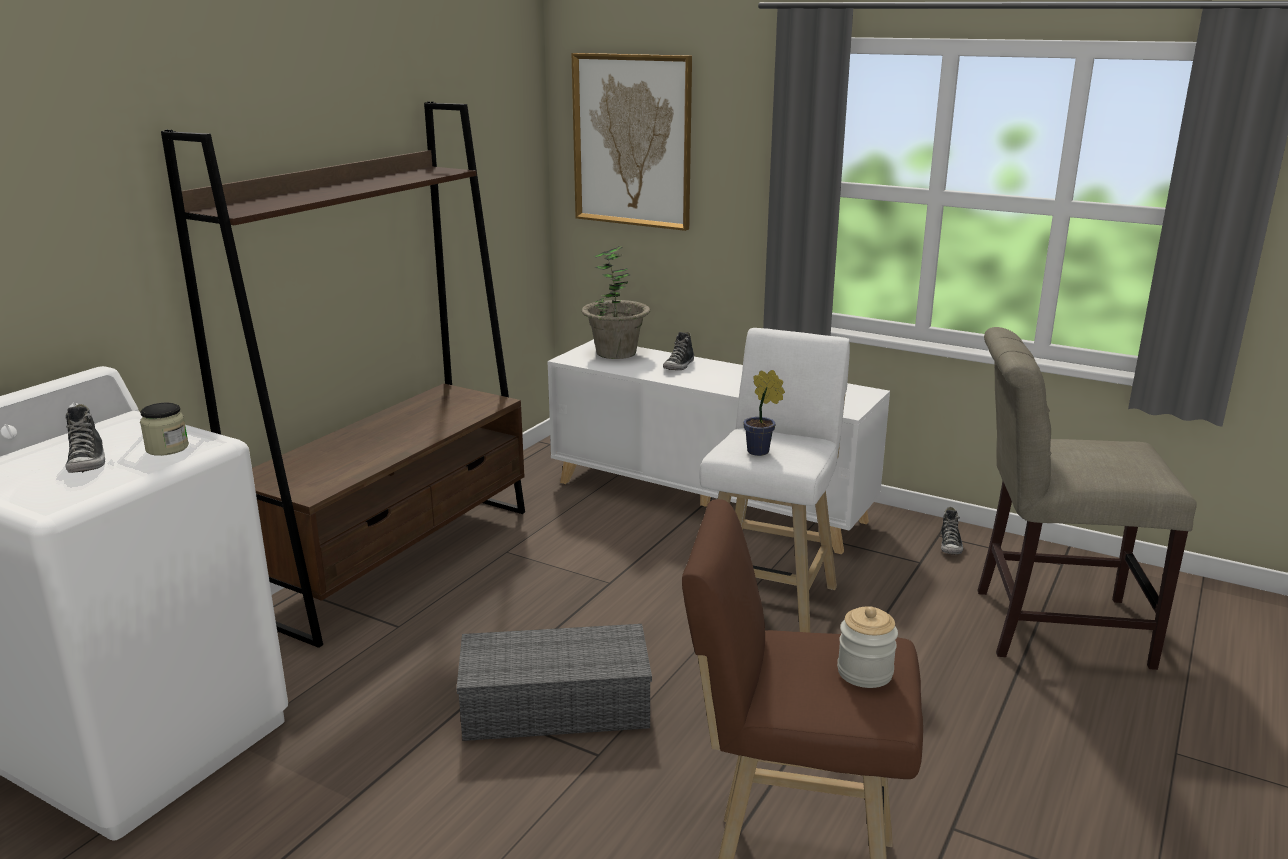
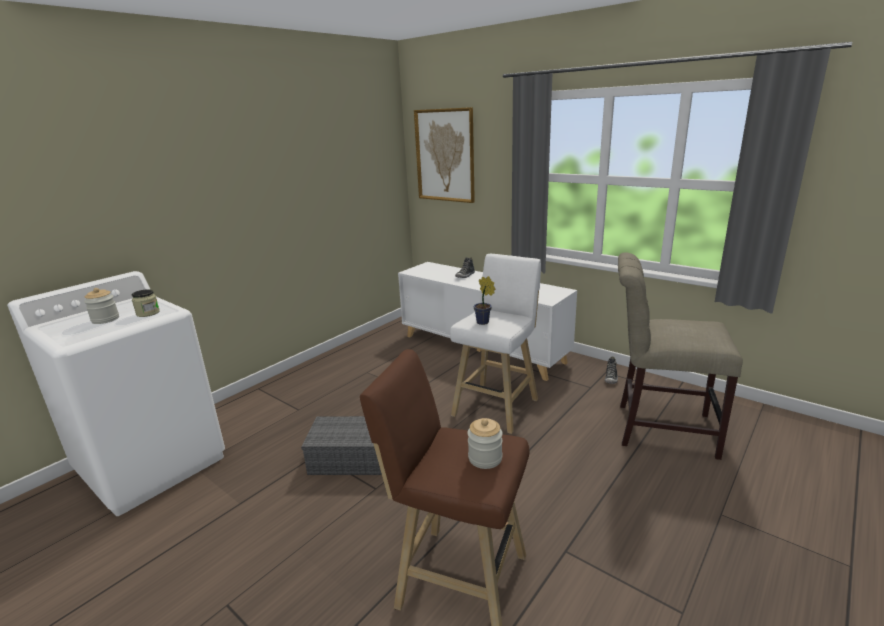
camera: 10 degrees right, 0 degrees up
(88, 462) = (105, 319): shoe -> jar
(398, 559) = (311, 374): brown bookcase -> none
(616, 353) = (435, 268): potted plant -> none

